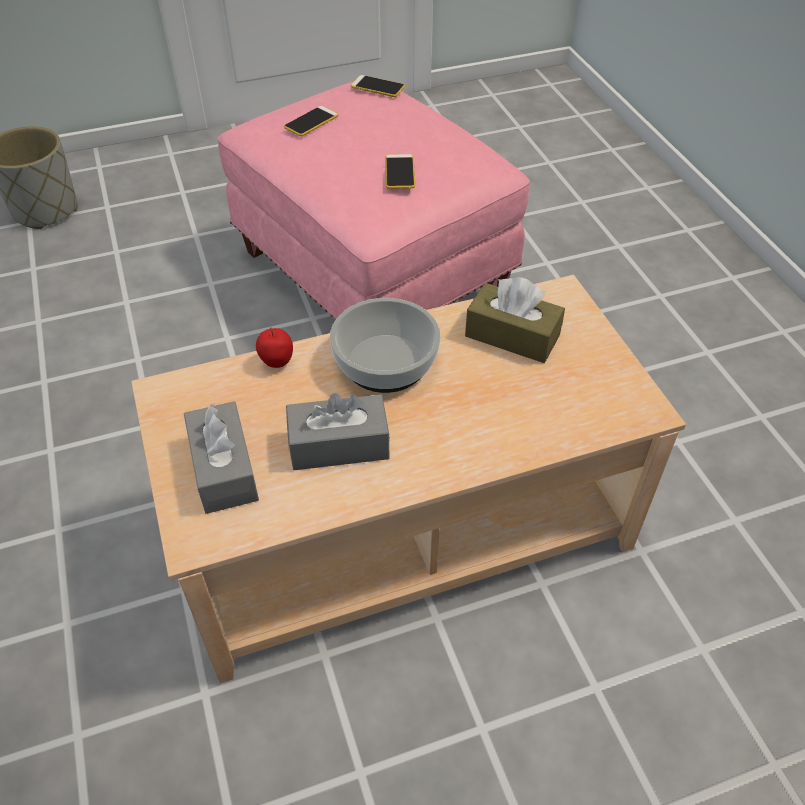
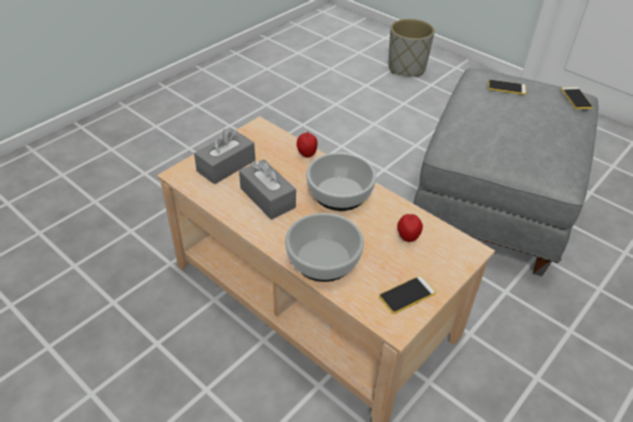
camera: 60 degrees right, 5 degrees down
(376, 273) = (493, 206): pink ottoman -> grey ottoman
(399, 172) = (501, 137): phone -> phone (407, 295)
(503, 433) = (323, 260): none -> bowl
(512, 336) = (407, 238): brown tissue box -> apple

